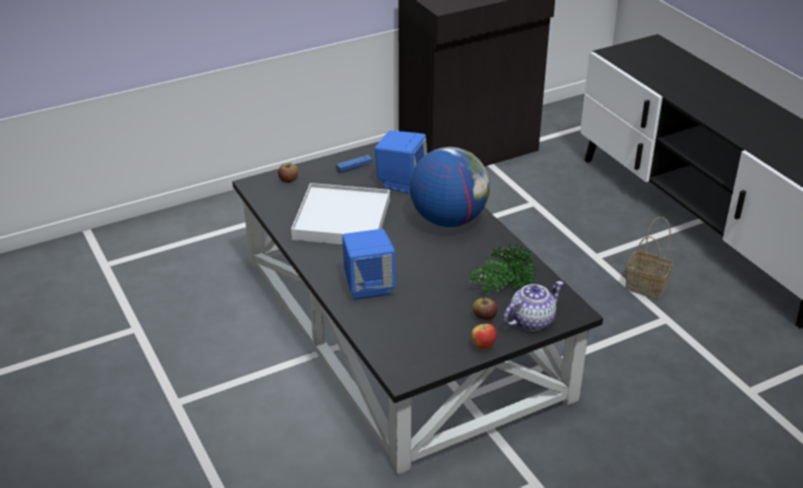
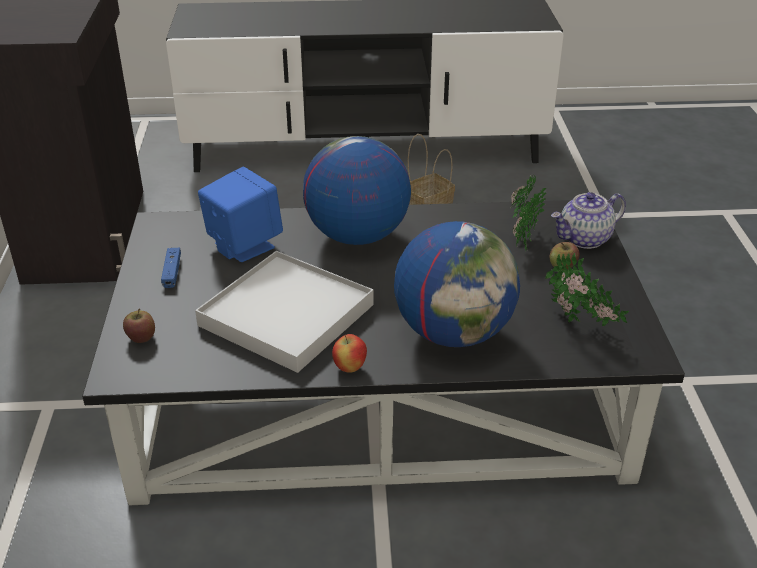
camera: 65 degrees left, 0 degrees up
(369, 286) = (454, 332): blue speaker -> globe
(417, 338) = (580, 324): none -> potted plant
(483, 346) = (616, 282): apple -> apple (349, 368)
(531, 320) = (584, 239): teapot -> teapot turned 105 degrees counterclockwise

